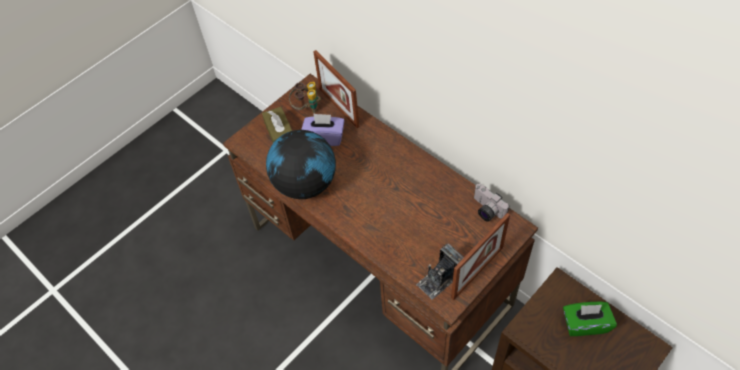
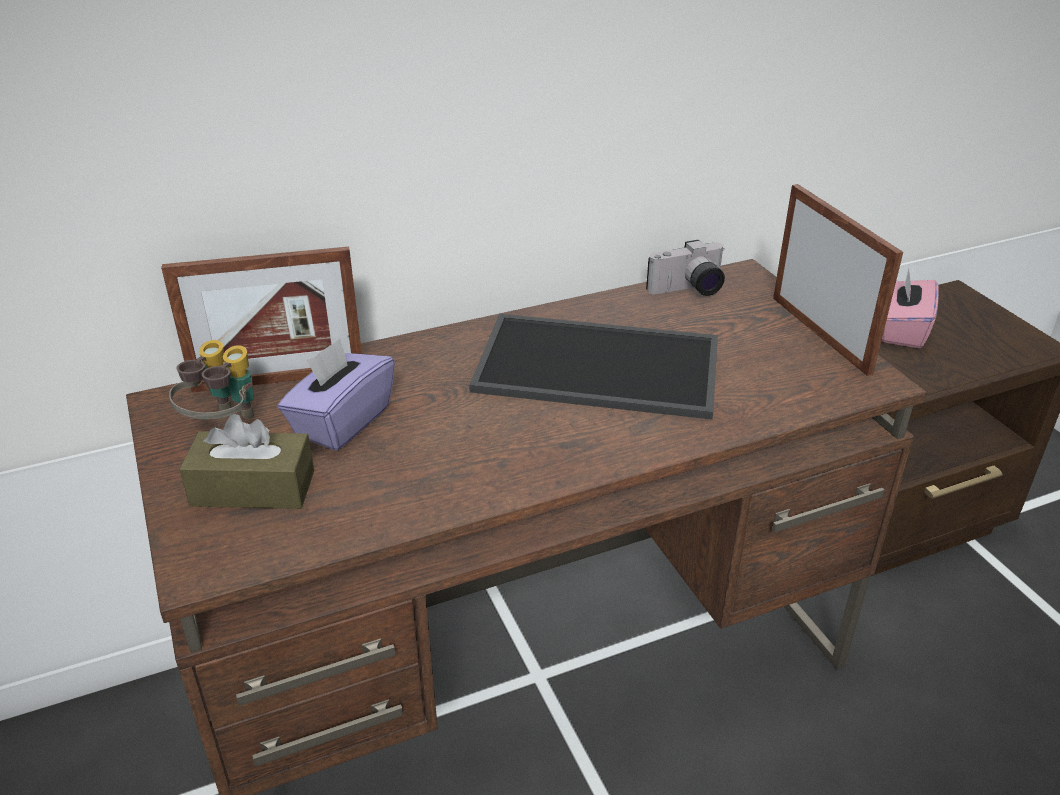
camera: 70 degrees left, 20 degrees down
(305, 184) = (450, 487): globe -> none
(400, 198) = (594, 368): none -> tray
(439, 279) = (818, 376): camera -> none
(585, 324) = (901, 330): green tissue box -> pink tissue box

